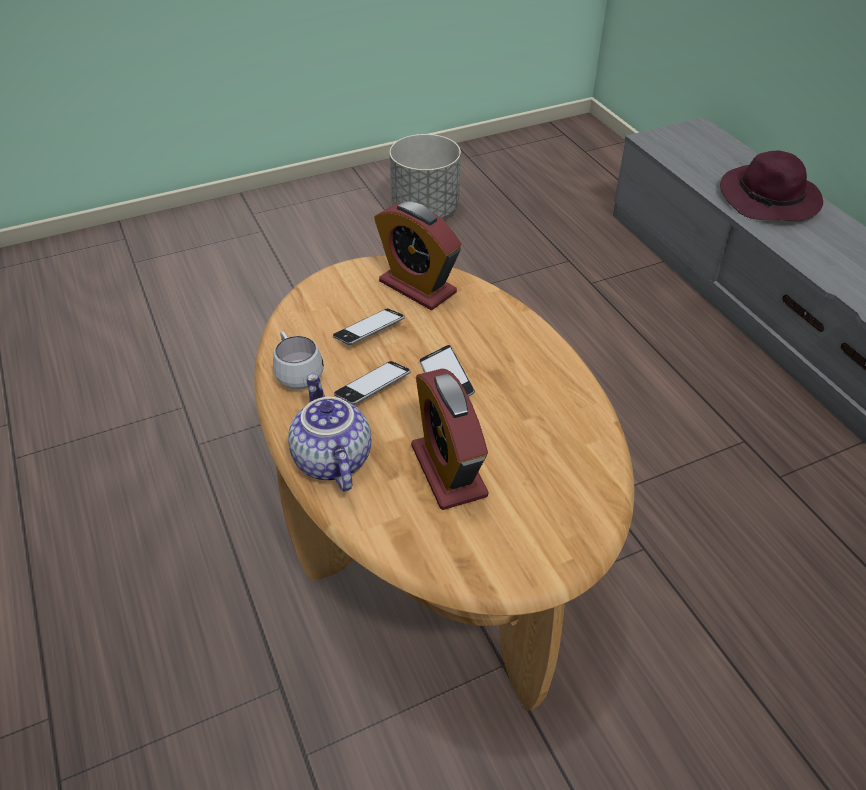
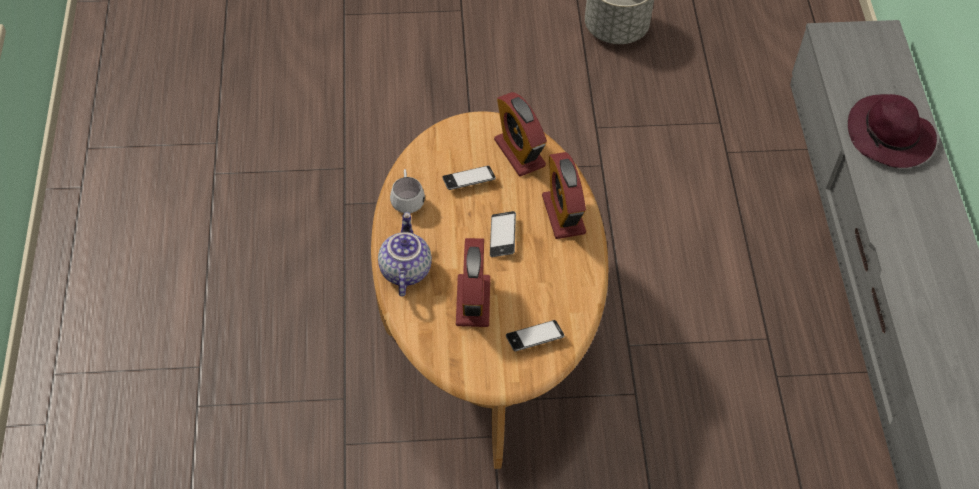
camera: 20 degrees right, 10 degrees up
(372, 387) = (452, 226): phone -> phone (534, 338)
(508, 335) = (563, 214): none -> alarm clock

